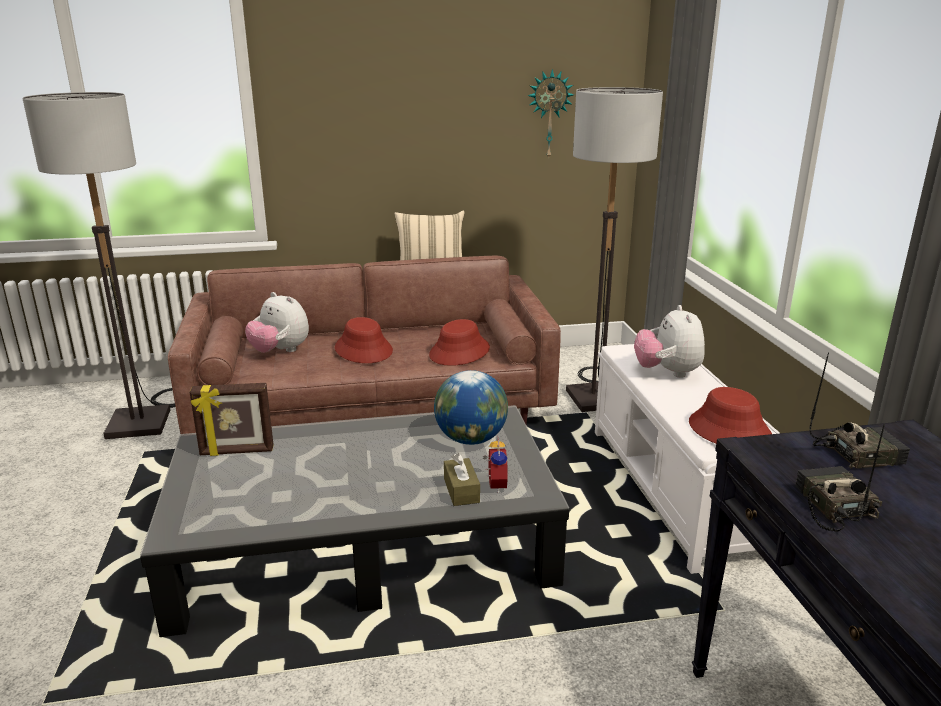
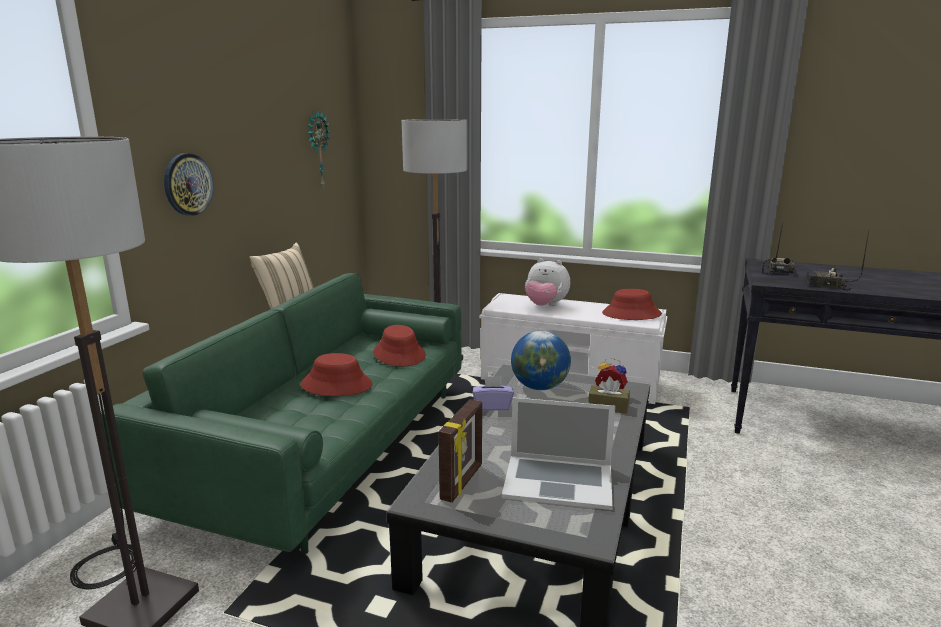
camera: 60 degrees left, 5 degrees down
(265, 496) = (558, 481): none -> laptop
(280, 351) = (274, 421): plush toy -> none
(343, 136) = (187, 184): none -> wall clock
(373, 407) = (326, 447): brown sofa -> green sofa
(398, 427) = (492, 406): none -> purple tissue box

